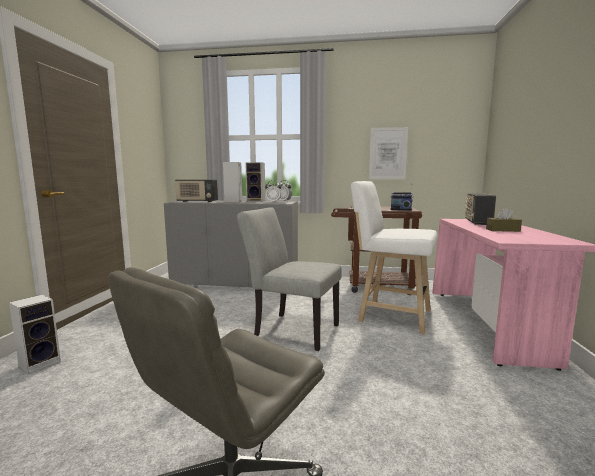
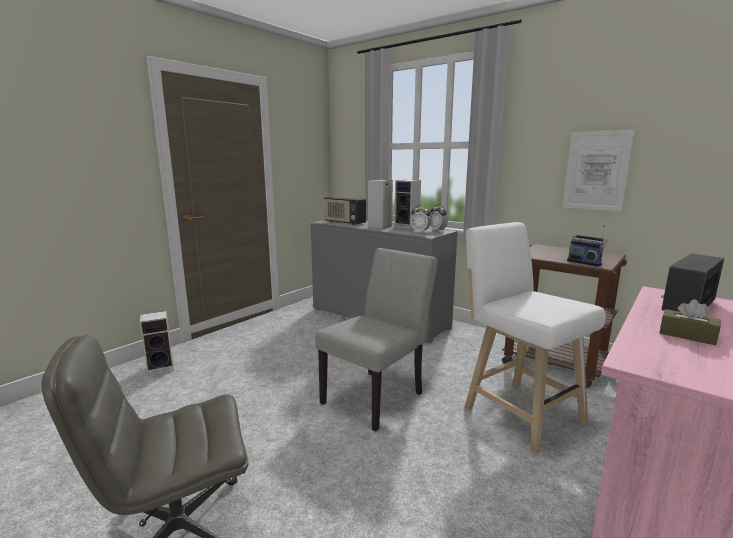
camera: 30 degrees right, 5 degrees up
(291, 329) = (378, 395): grey chair -> grey chair turned 75 degrees clockwise

